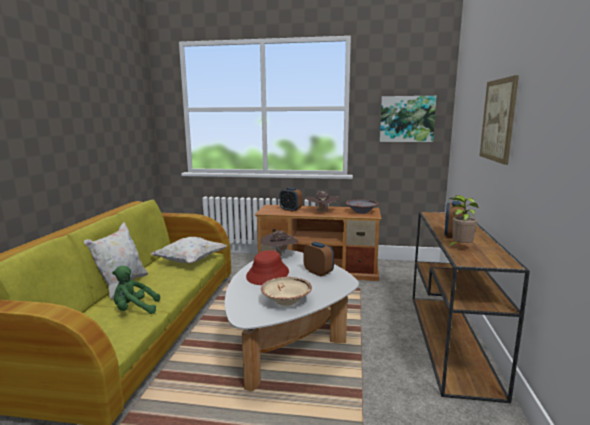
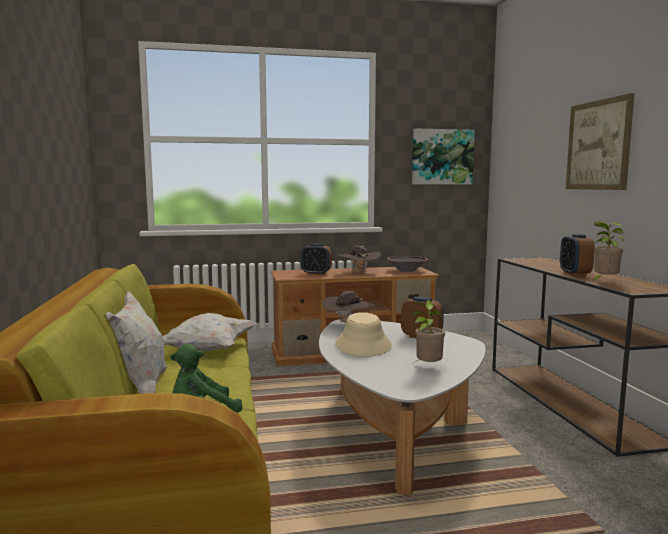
camera: 20 degrees left, 5 degrees down
(268, 274) = (363, 345): red hat -> beige hat
(286, 301) = (427, 367): beige bowl -> potted plant

